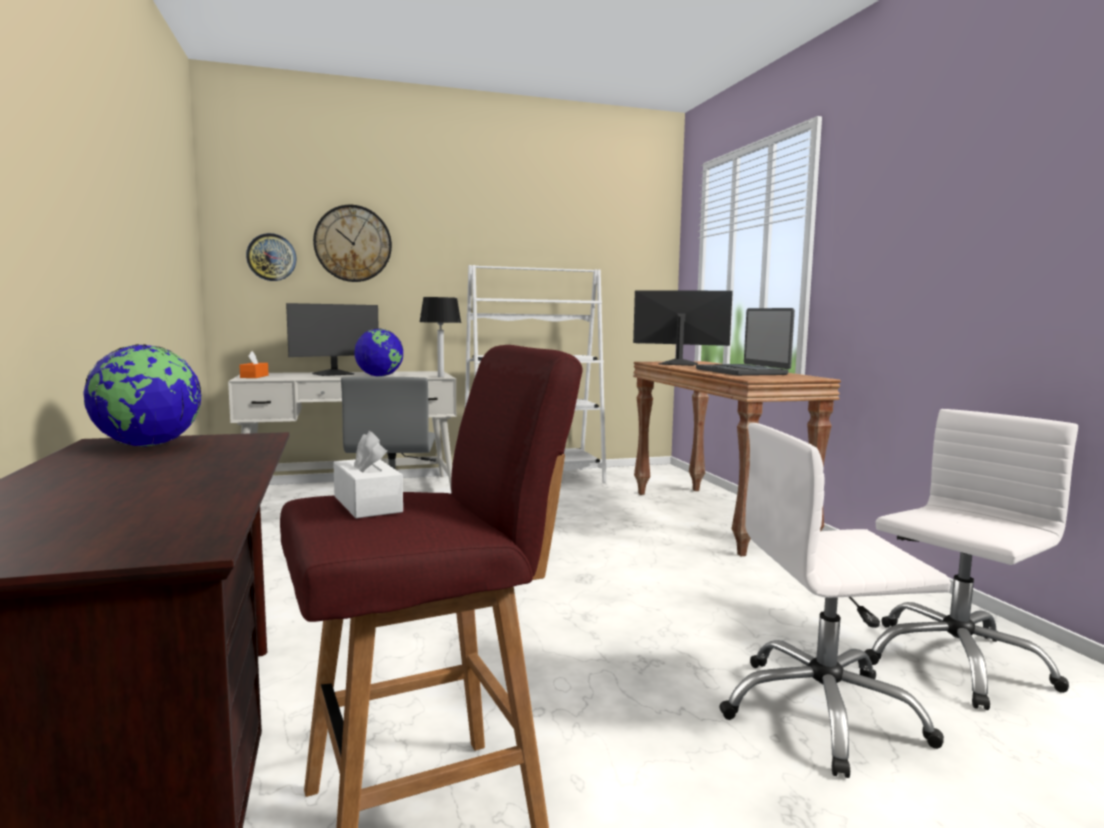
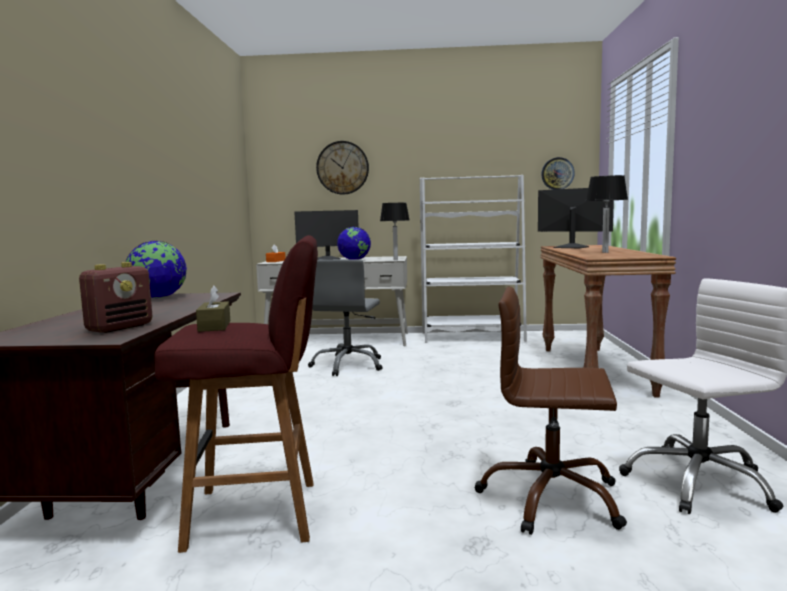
camera: 20 degrees right, 0 degrees up
(170, 516) = (120, 328): none -> radio
(271, 257) = (290, 181): wall clock -> wall clock (557, 173)
(367, 504) = (214, 326): white tissue box -> brown tissue box
(742, 372) = (605, 252): laptop -> table lamp
(822, 713) = (551, 498): white office chair -> brown office chair

